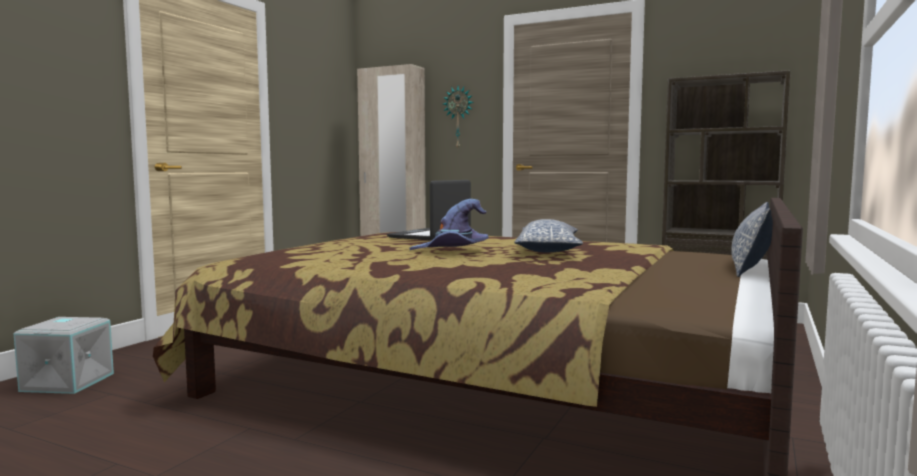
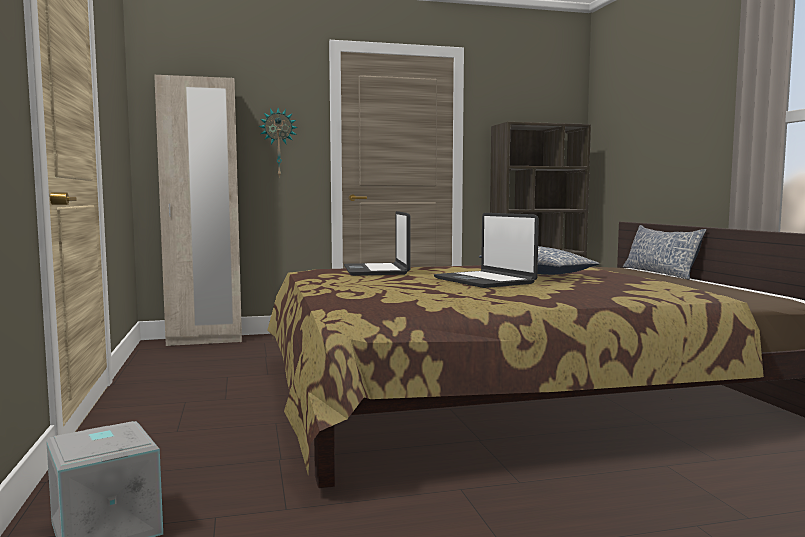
camera: 40 degrees left, 0 degrees up
(452, 251) = (485, 281): purple hat -> laptop

